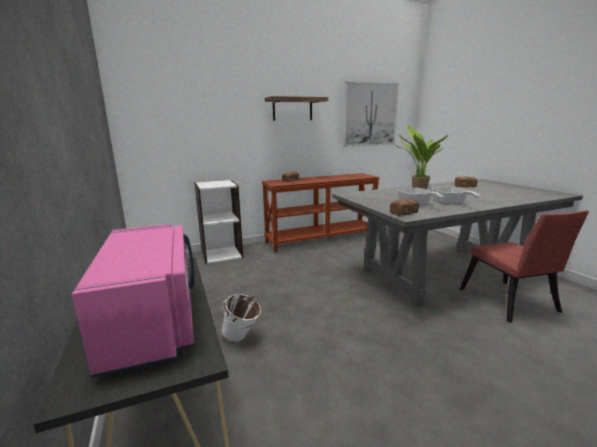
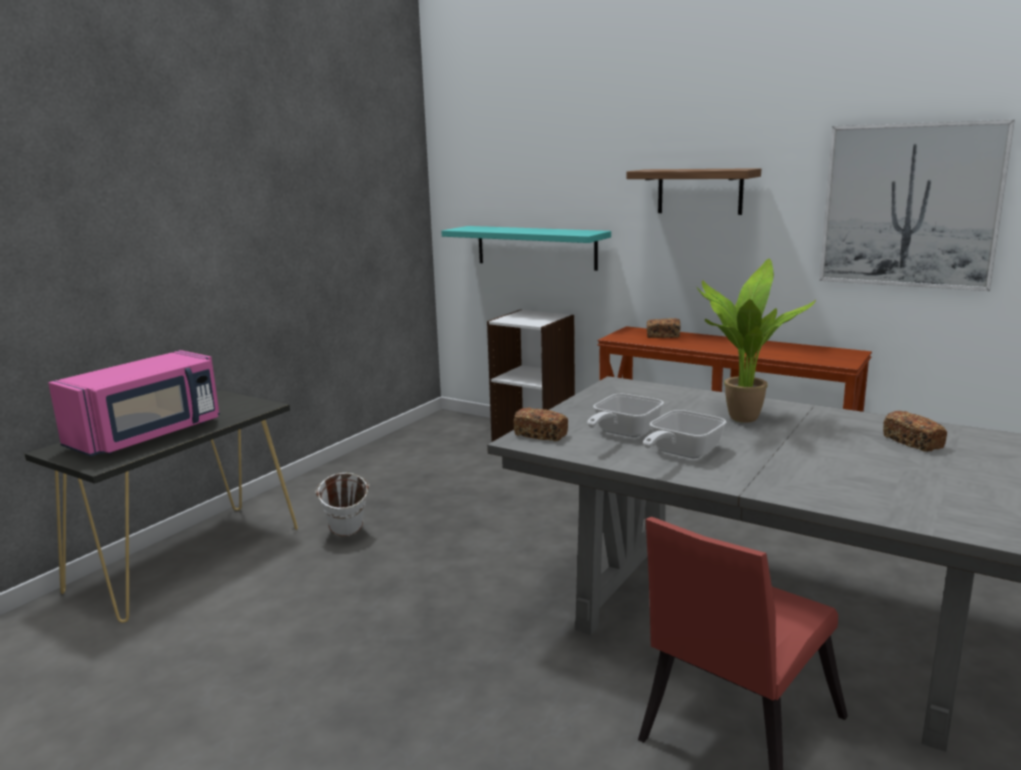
camera: 55 degrees right, 0 degrees up
(201, 143) = (536, 247): none -> turquoise shelf

